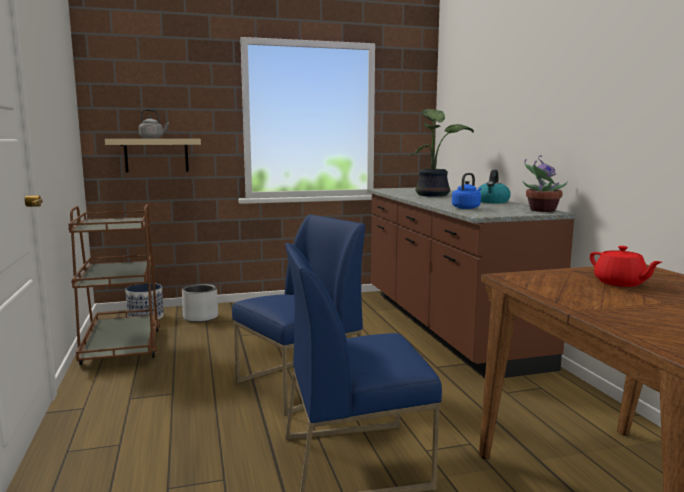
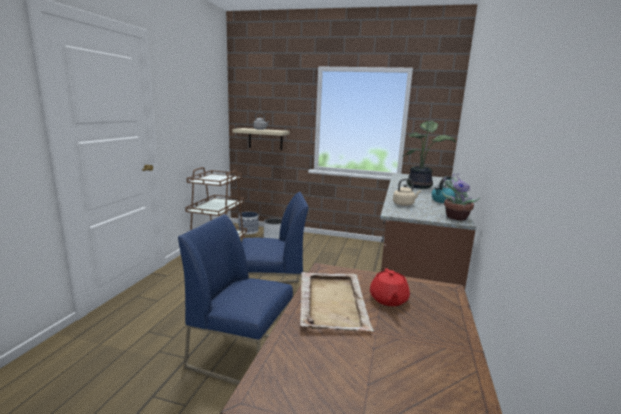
camera: 30 degrees right, 5 degrees up
(467, 208) = (404, 204): blue kettle -> beige kettle
(583, 295) = (332, 301): none -> beige tray

